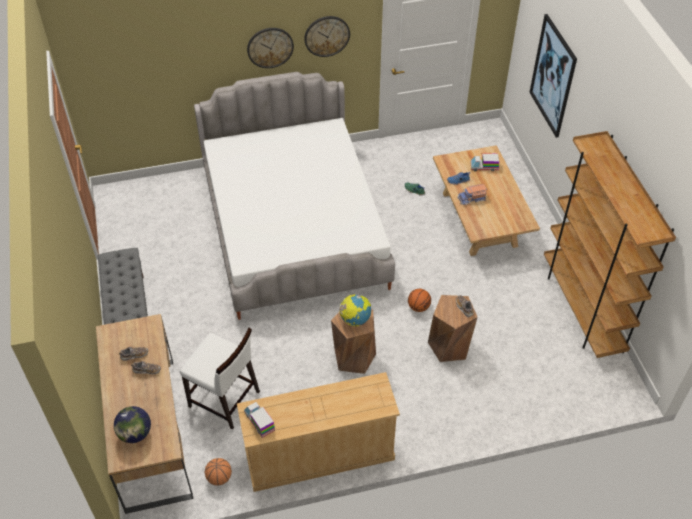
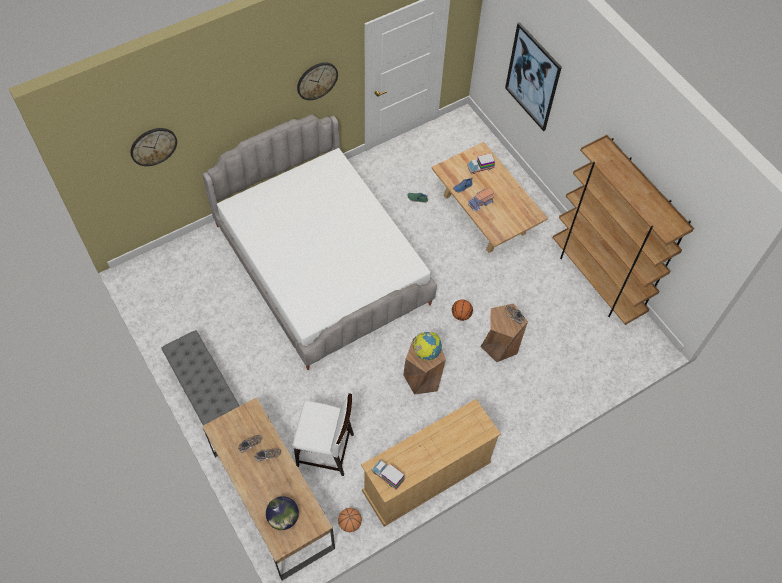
camera: 20 degrees left, 10 degrees up
(270, 47) = (267, 104): wall clock -> wall clock (153, 146)

